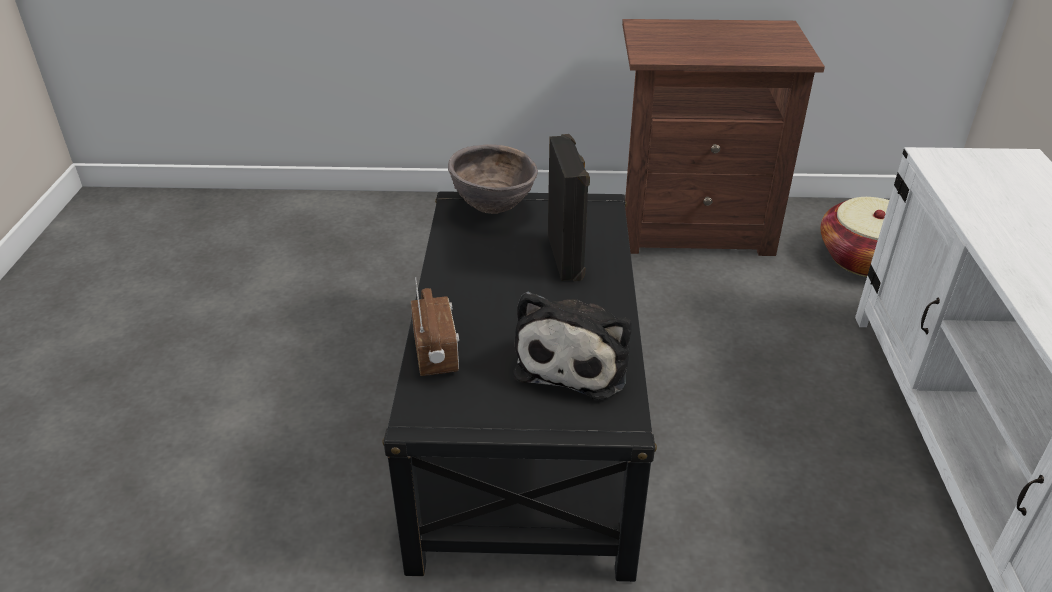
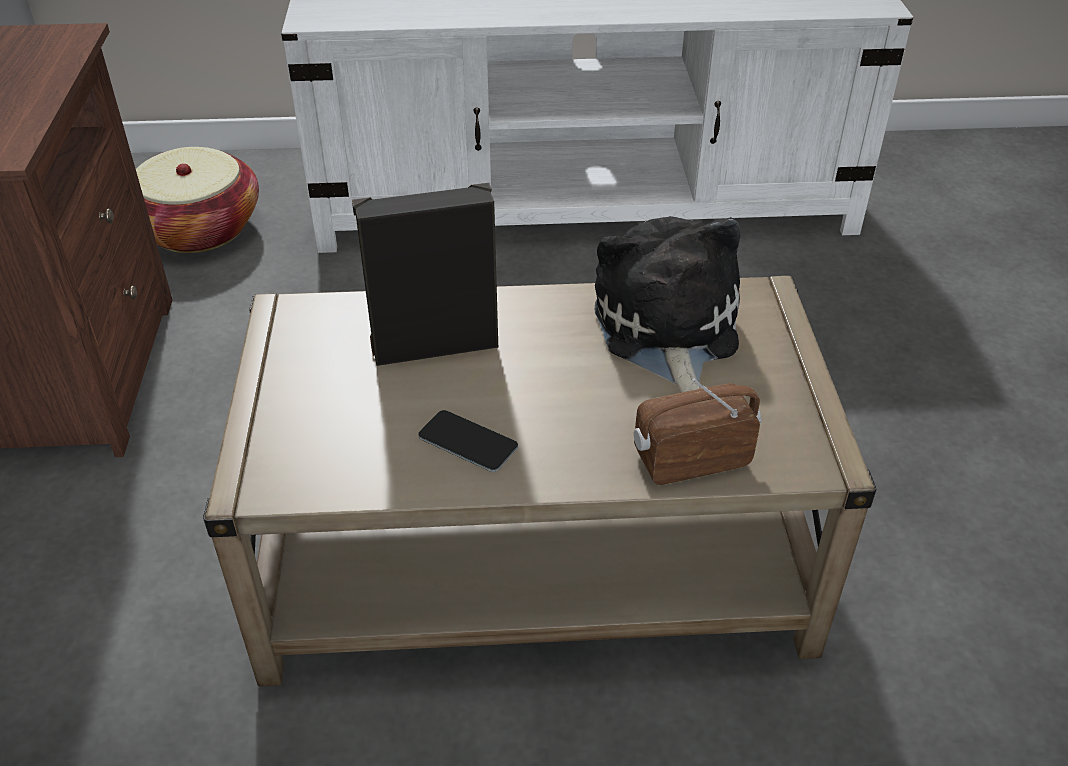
camera: 95 degrees left, 5 degrees up
(474, 267) = (468, 441): none -> phone
(493, 209) = (287, 433): brown bowl -> none
(525, 425) = (533, 554): black coffee table -> beige coffee table
(576, 360) = (666, 330): plush toy -> plush toy turned 105 degrees counterclockwise

